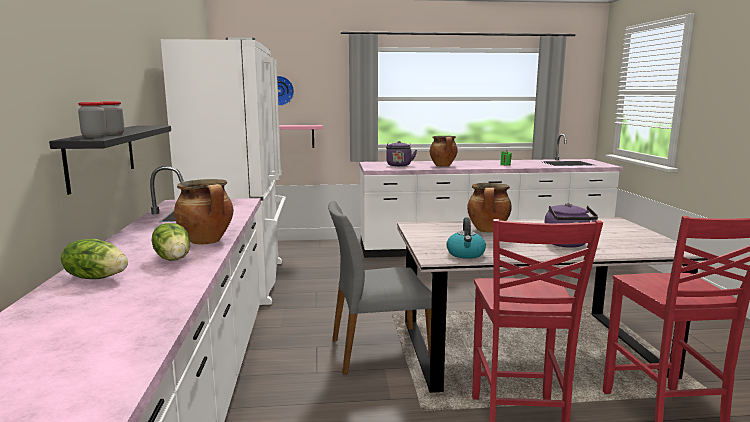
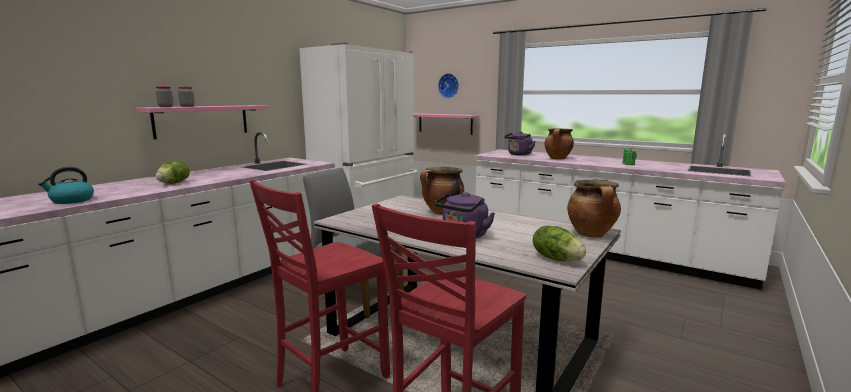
camera: 40 degrees right, 0 degrees up
(97, 277) = (125, 184): lettuce -> lettuce (557, 259)
(101, 156) = (202, 121): black shelf -> pink shelf
(207, 241) = (217, 179): cooking pot -> cooking pot (592, 234)
(466, 254) = (362, 222): kettle -> kettle (71, 200)

